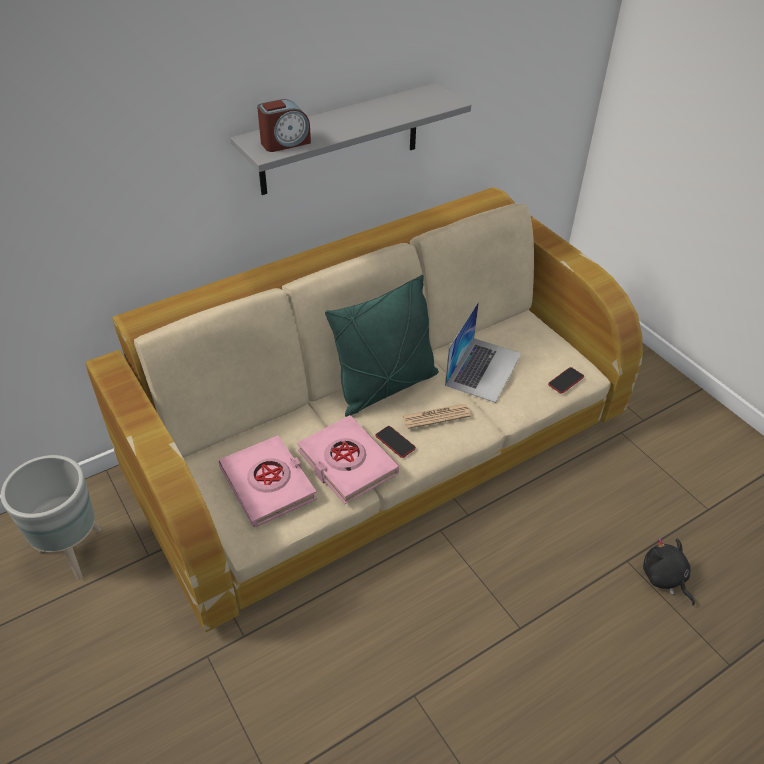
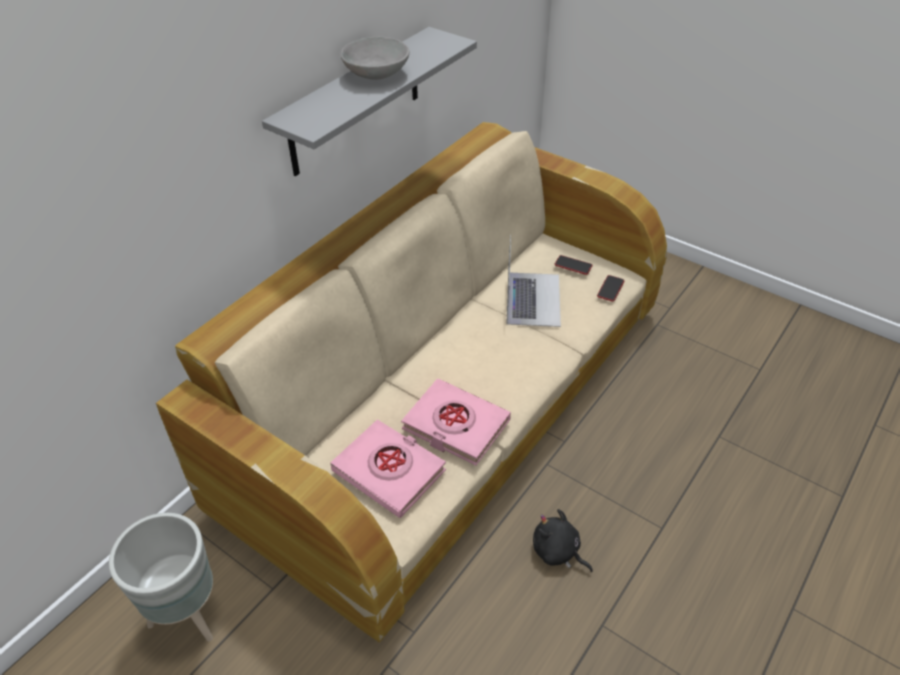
camera: 20 degrees left, 0 degrees up
(285, 143) = (324, 114): alarm clock -> none
(356, 116) = (376, 74): none -> grey bowl
(385, 387) = (450, 342): green pillow -> none
(395, 442) = (490, 391): phone -> phone (573, 265)
(436, 416) = (514, 355): newspaper -> none
(664, 578) = (756, 441): black plush toy -> black plush toy (558, 552)

